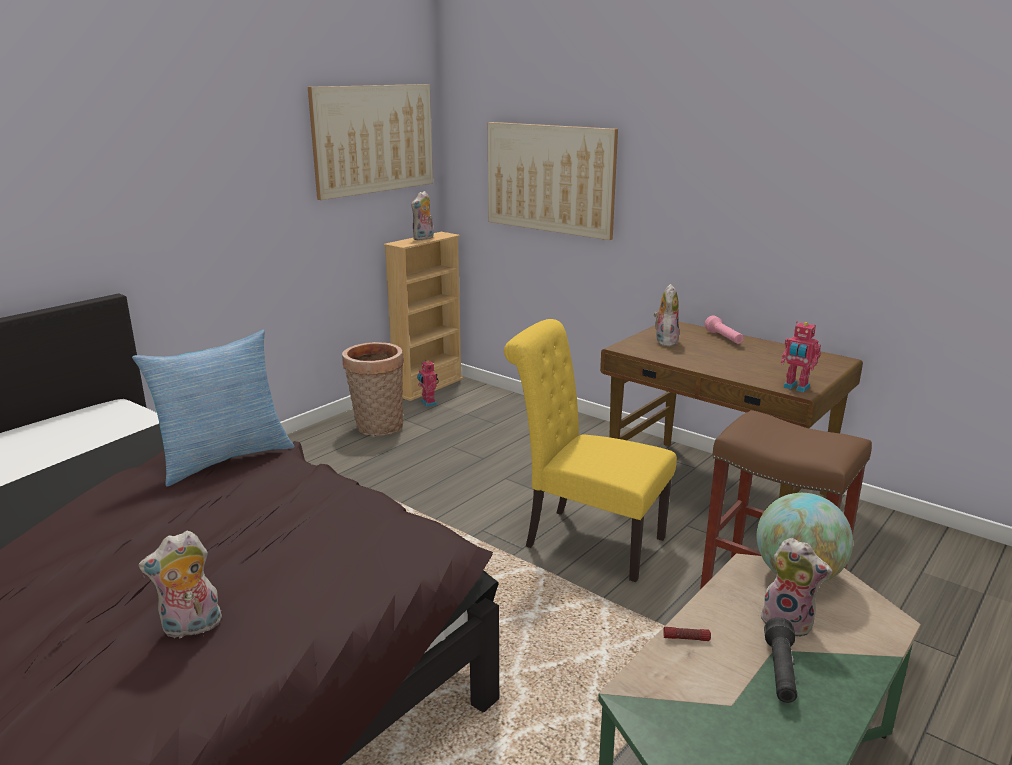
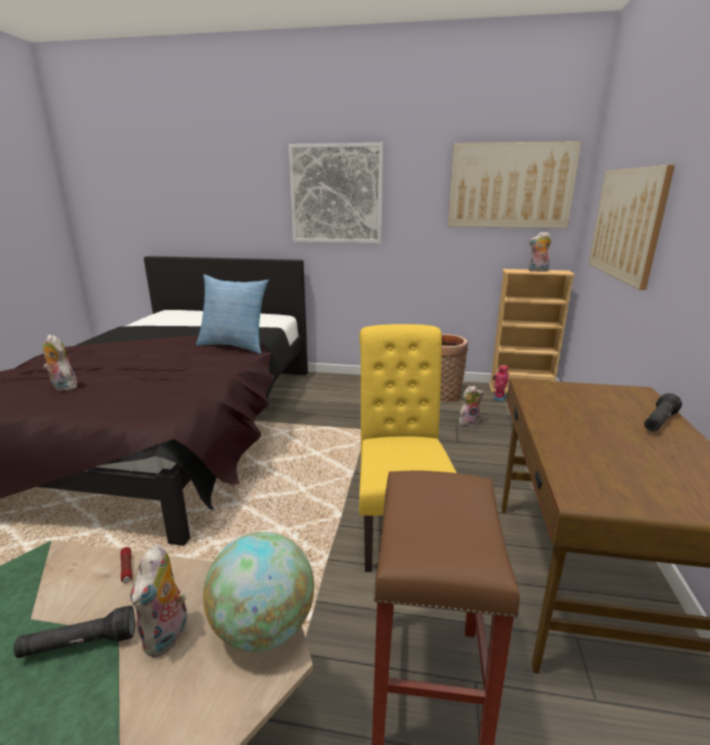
camera: 60 degrees right, 0 degrees up
(158, 172) = (336, 194): none -> picture
(665, 341) = (582, 397): plush toy -> plush toy (468, 421)
(724, 338) = (658, 422): pink flashlight -> black flashlight
(795, 387) = (583, 491): toy robot -> none

